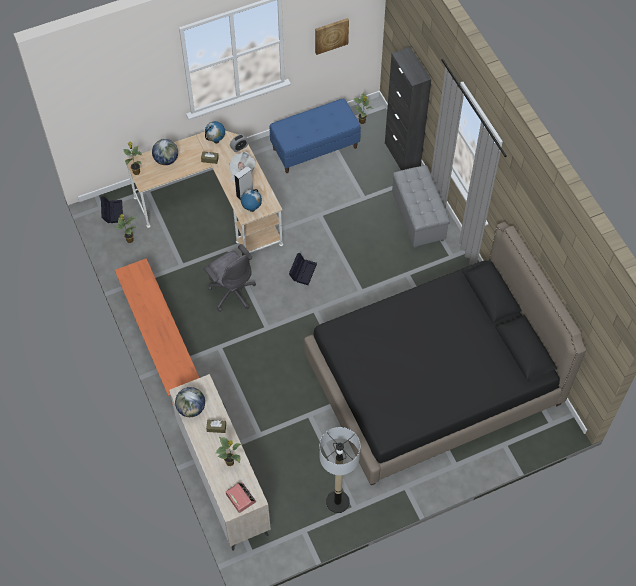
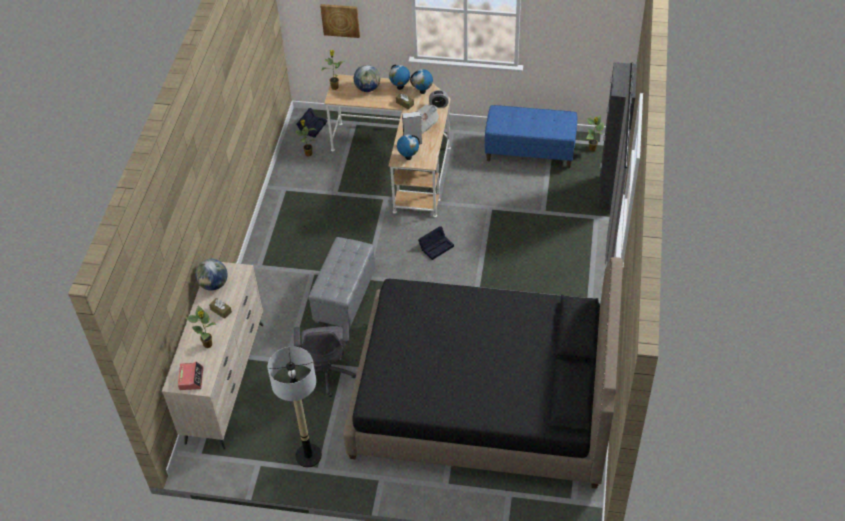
camera: 35 degrees right, 10 degrees down
(161, 343) = (266, 245): orange bench -> none
(193, 145) = (400, 87): none -> globe
(232, 292) = (360, 234): grey office chair -> grey office chair (327, 373)
(331, 35) = (575, 33): picture -> picture (340, 20)
(418, 217) = (583, 252): grey ottoman -> grey ottoman (345, 297)

